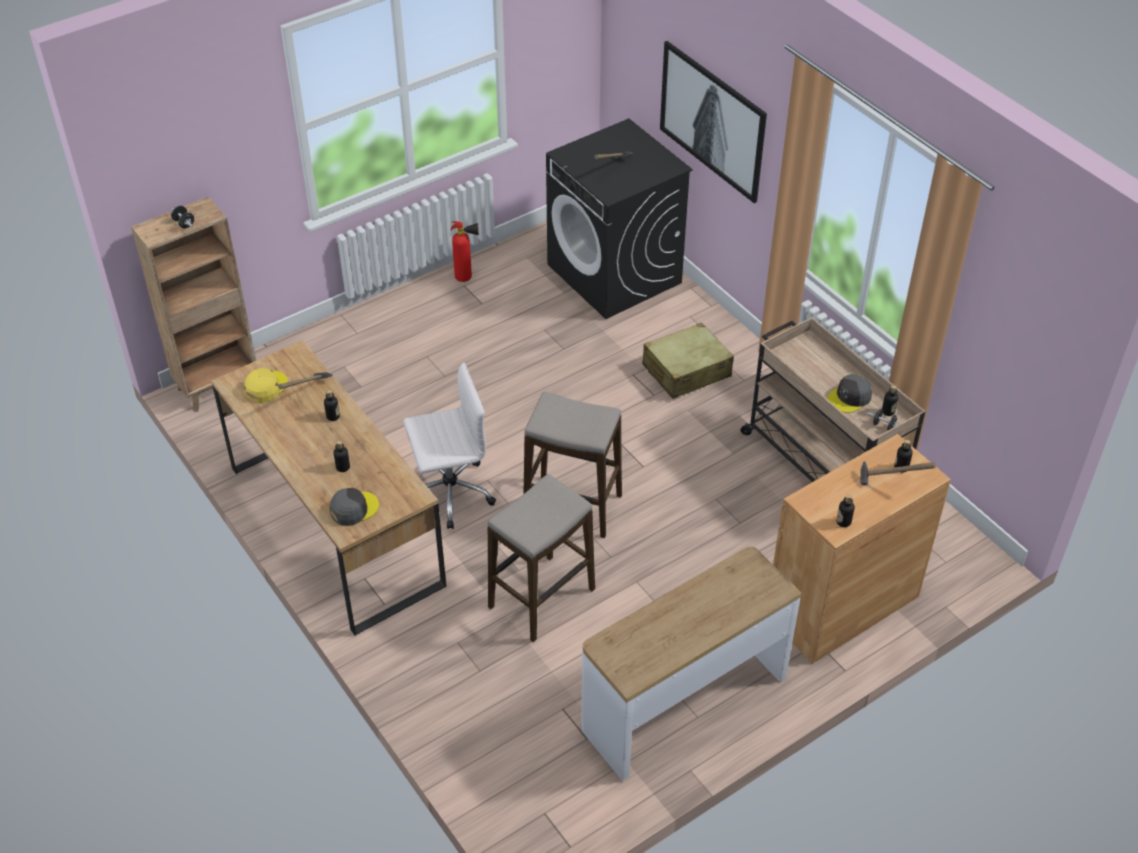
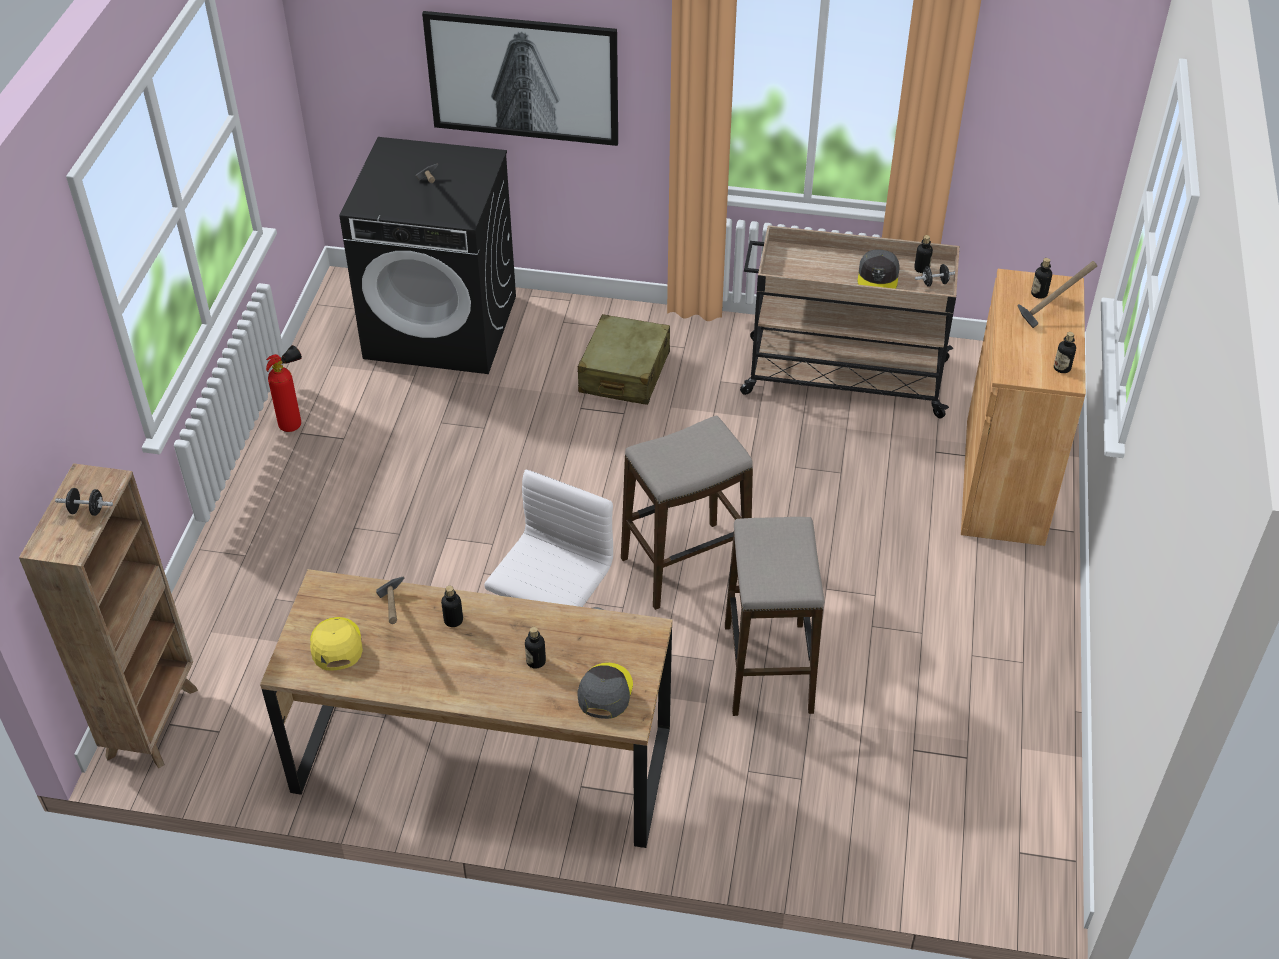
camera: 45 degrees left, 0 degrees up
(684, 703) = (998, 660): console table -> none

